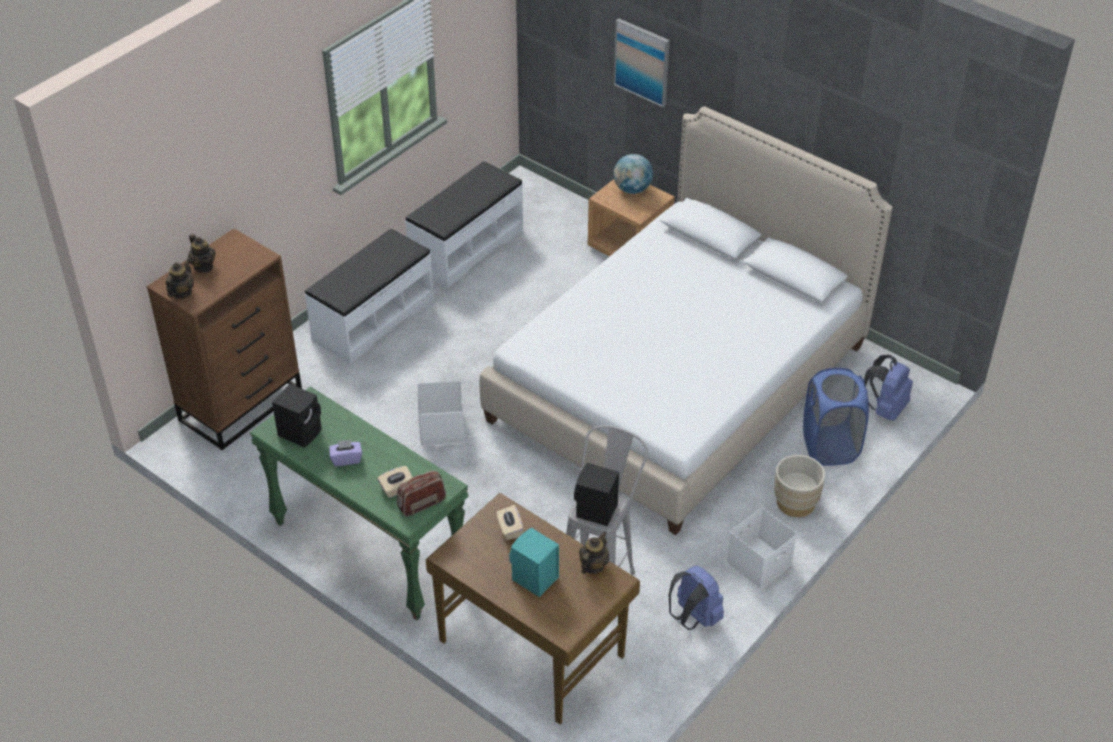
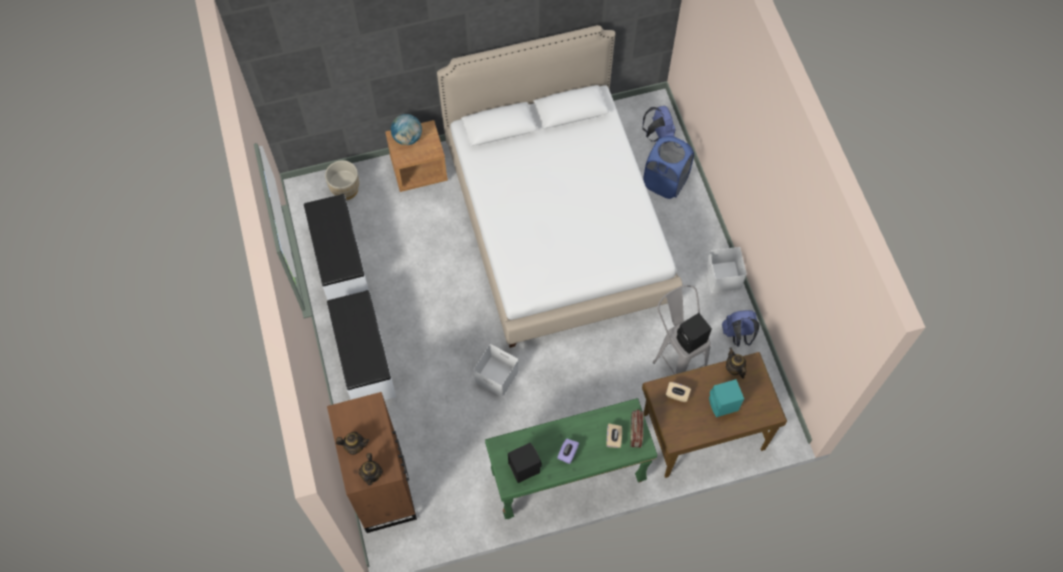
camera: 55 degrees left, 20 degrees up
(181, 292) = (372, 474): teapot -> teapot turned 150 degrees counterclockwise
(642, 62) = (382, 62): picture -> none
(795, 503) = (693, 228): beige planter -> beige planter (345, 189)

